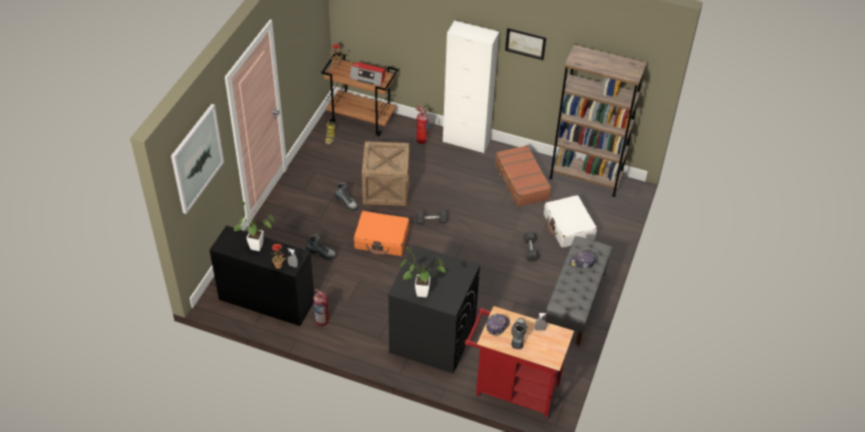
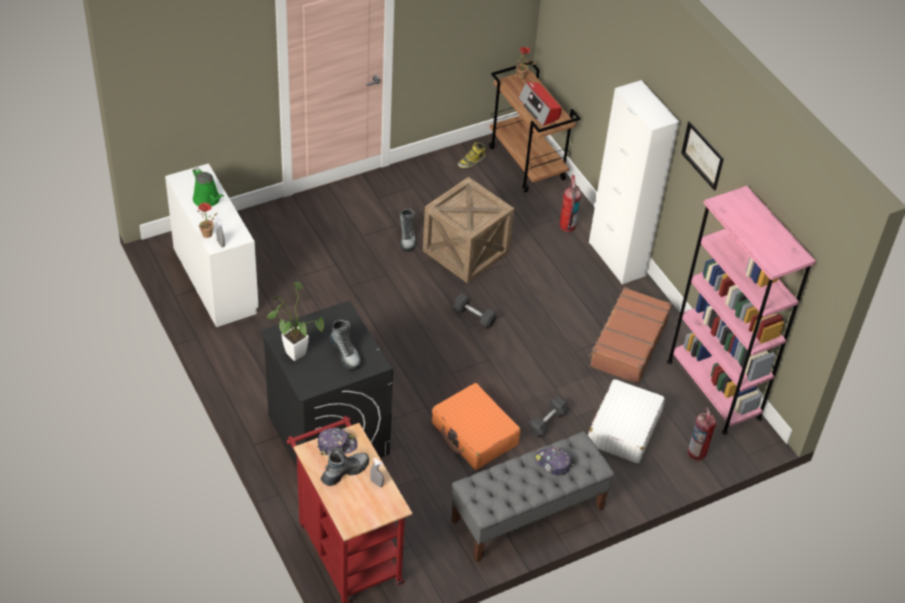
camera: 40 degrees right, 0 degrees up
(197, 158) = (189, 58): picture -> none
(253, 246) = (208, 200): potted plant -> green watering can
(266, 300) = (214, 280): black desk -> white desk
(321, 253) = (321, 271): boot -> boot (345, 353)
(322, 320) = (242, 337): fire extinguisher -> fire extinguisher (697, 453)
(382, 239) = (399, 299): orange suitcase -> orange suitcase (474, 434)
(585, 177) = (713, 389): brown bookcase -> pink bookcase

